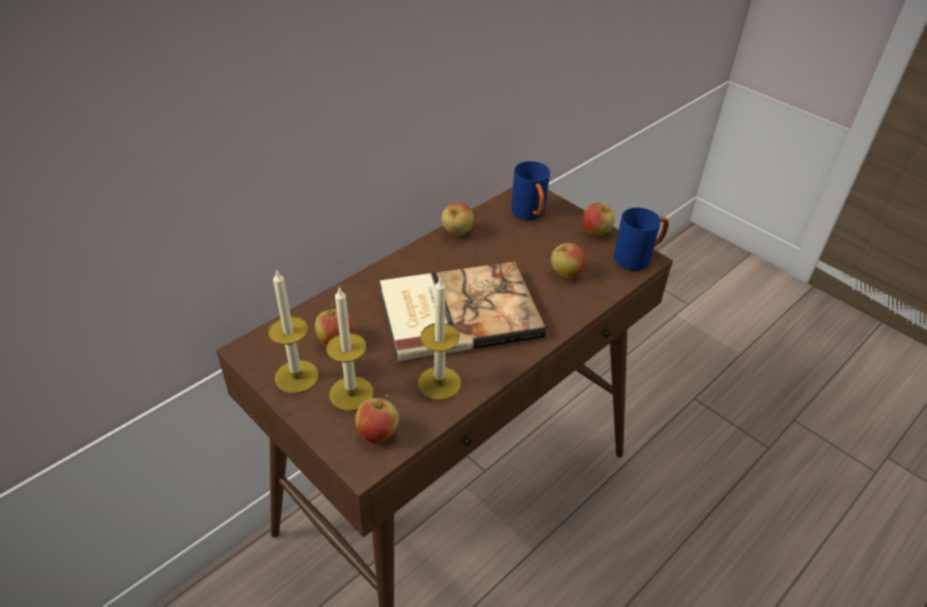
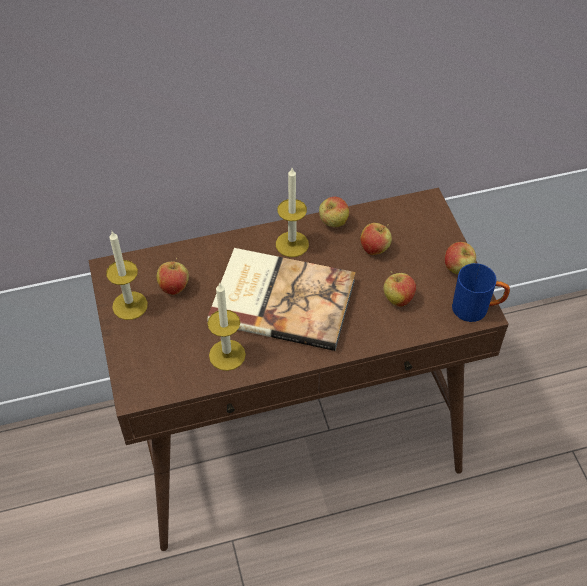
camera: 30 degrees right, 10 degrees up
(351, 393) = (159, 336): candle -> candle (292, 244)
(378, 434) = (158, 376): apple -> apple (374, 249)
(530, 215) = (411, 228): blue mug -> none

